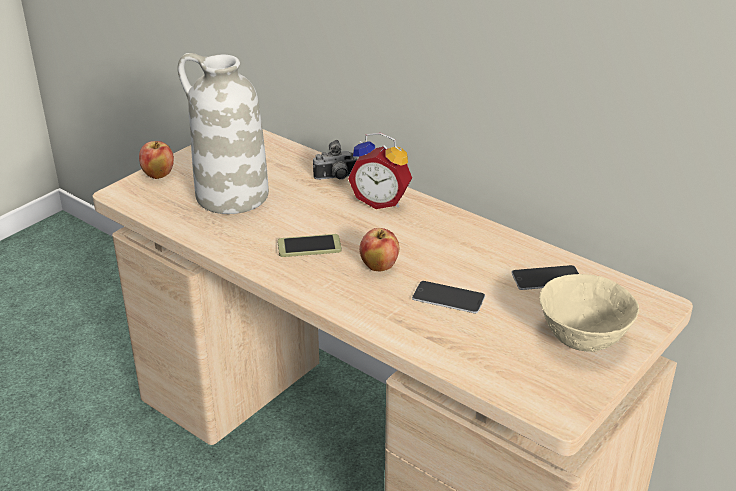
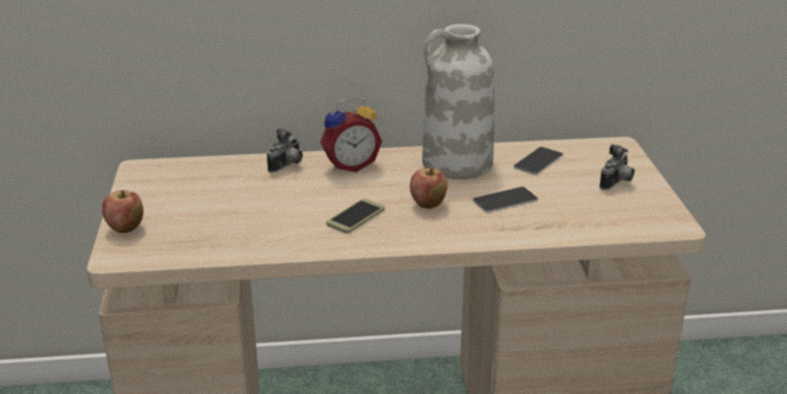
camera: 45 degrees left, 5 degrees down
(230, 196) = (225, 214): white vase -> white vase (456, 164)
(582, 340) = (617, 183): beige bowl -> camera

